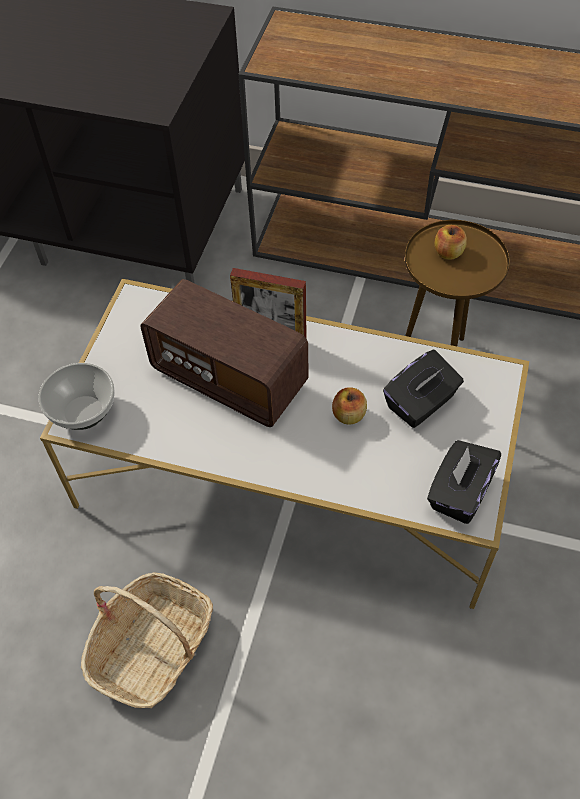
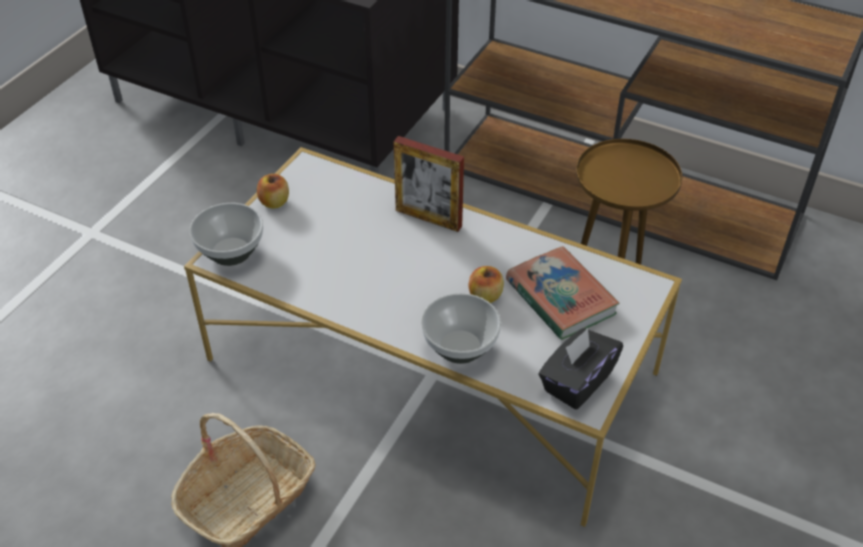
camera: 10 degrees right, 10 degrees down
(229, 378) = (378, 245): radio -> none
(340, 476) = (461, 346): none -> bowl
(421, 403) = (560, 297): black tissue box -> book
(448, 252) = (622, 168): apple -> apple (274, 202)

